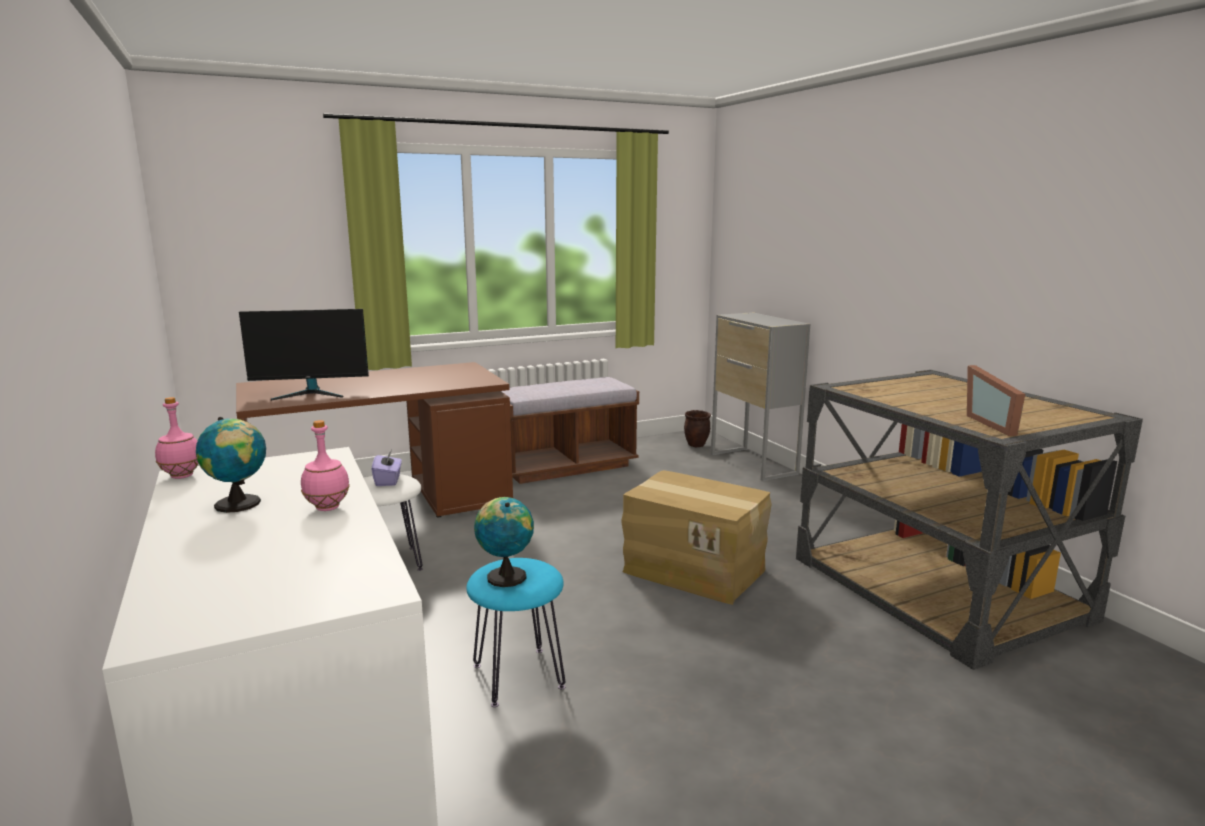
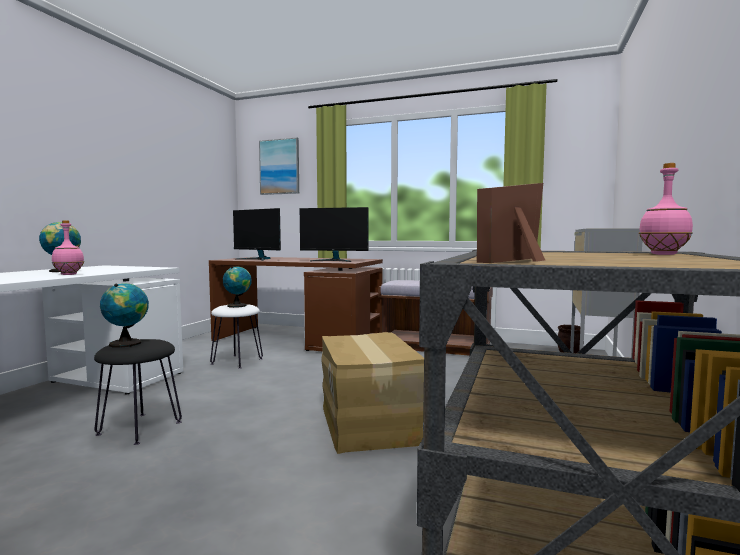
camera: 45 degrees right, 10 degrees down
(182, 476) = (99, 266): pink bottle -> pink bottle (664, 254)
(257, 214) = (279, 167): none -> picture
(388, 480) = (238, 305): purple tissue box -> globe
(448, 379) = (334, 260): none -> monitor
(518, 676) = (139, 428): turquoise stool -> black stool

